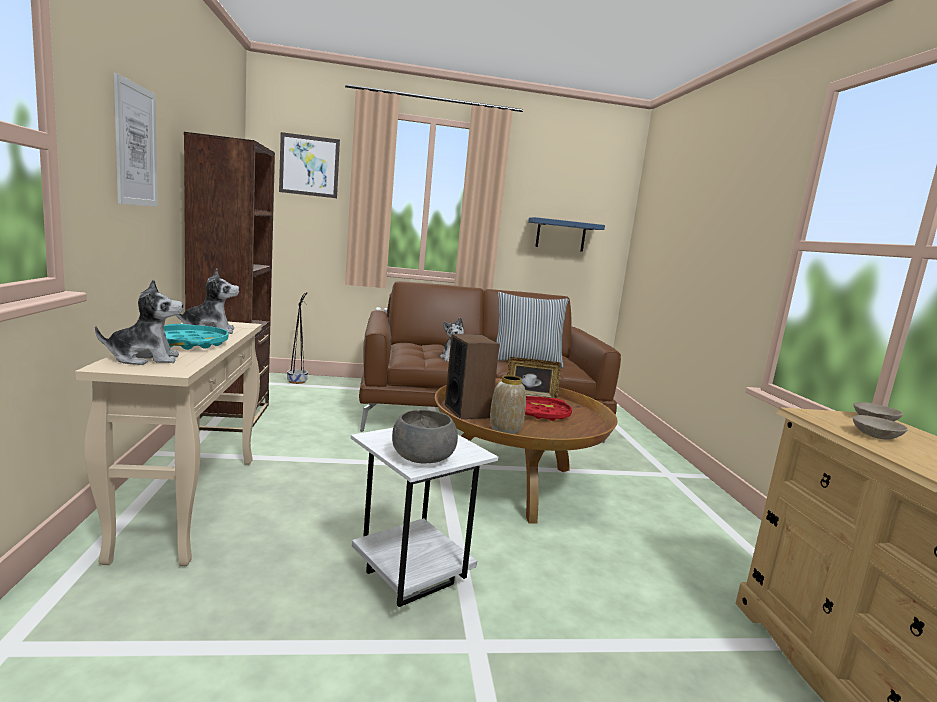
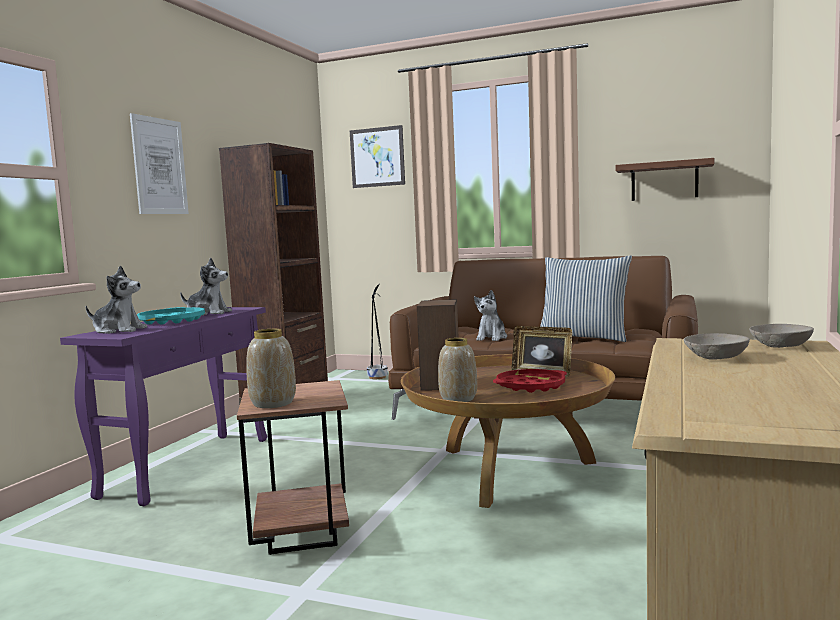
camera: 30 degrees right, 5 degrees down
(190, 503) = (189, 466): beige console table -> purple console table
(409, 580) = (300, 537): white side table -> brown side table
(422, 457) = (272, 403): grey bowl -> vase
(560, 235) = (664, 181): blue shelf -> brown shelf

